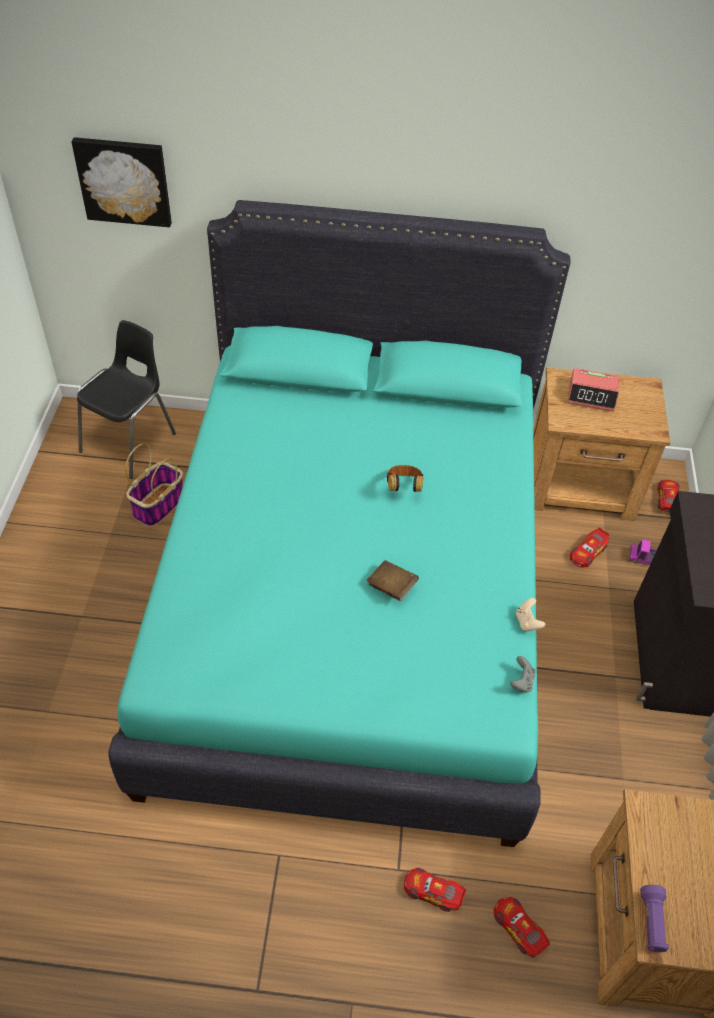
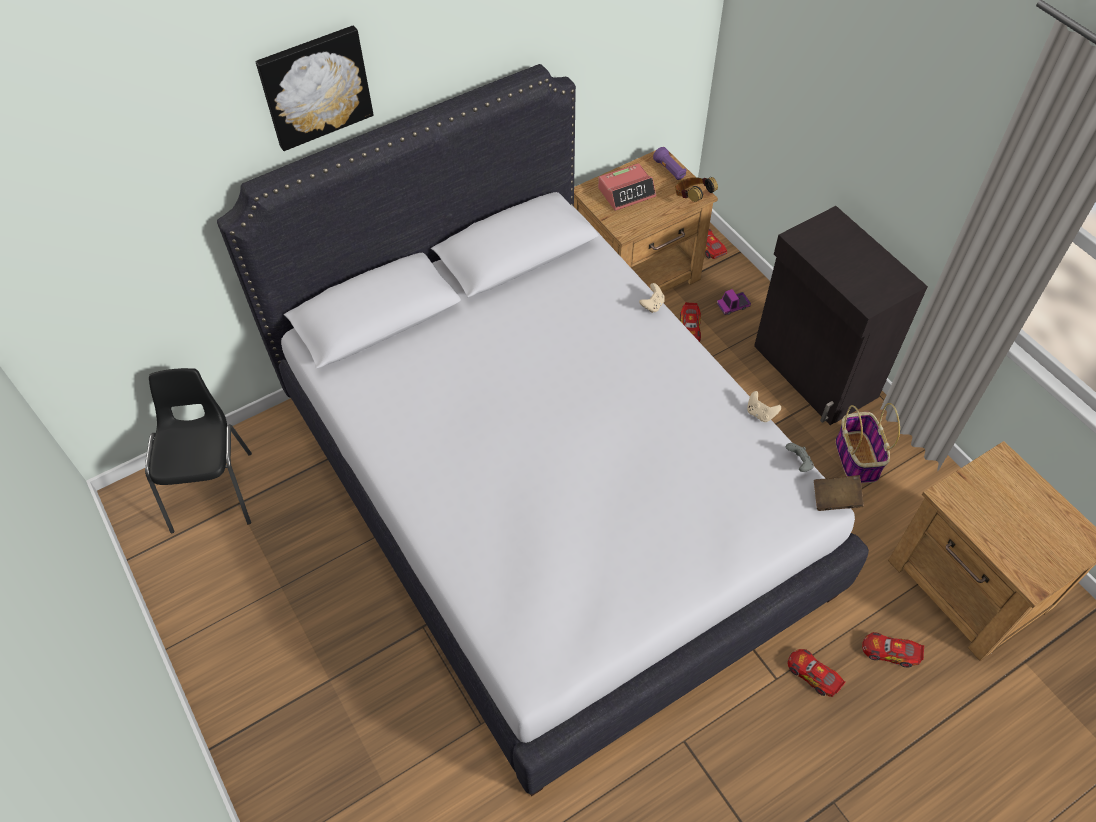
camera: 35 degrees left, 5 degrees up
(124, 181) = (104, 227): picture -> picture (315, 86)
(159, 504) = (301, 529): basket -> basket (856, 457)
(350, 599) = (547, 495): turquoise bed -> white bed
(391, 587) = (638, 457): brown book -> brown book (835, 499)
(403, 488) = (567, 367): headphones -> headphones (692, 198)
(432, 891) = (813, 674): toy car -> toy car turned 60 degrees clockwise
(519, 485) = (652, 305): none -> beige game controller
(651, 923) = (1020, 572): purple flashlight -> purple flashlight (669, 170)

